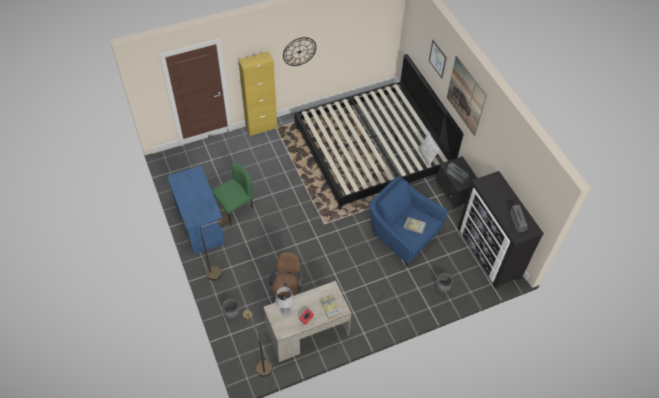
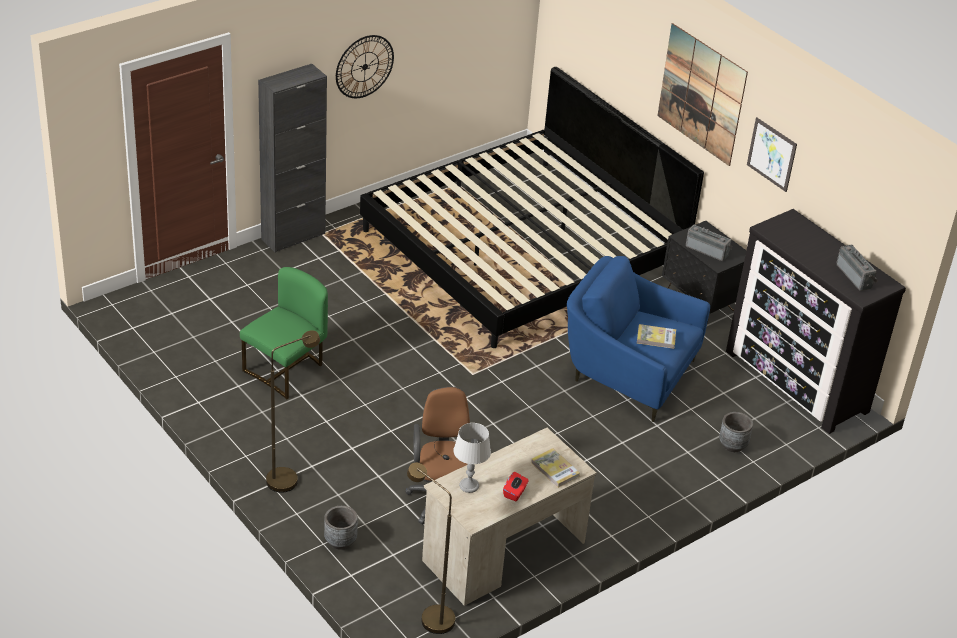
camera: 15 degrees left, 15 degrees down
(199, 222) = (221, 402): blue desk -> none
(261, 127) = (293, 236): yellow cabinet -> black cabinet
(426, 157) = (636, 237): pillow -> none
(437, 59) = (629, 48): picture -> picture (771, 154)

